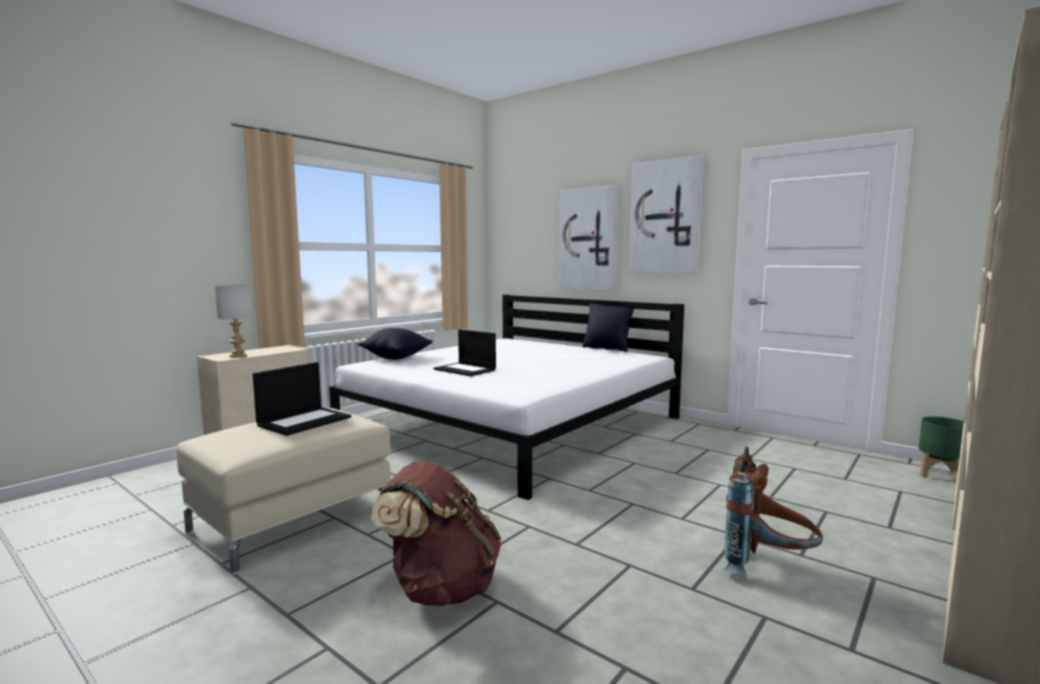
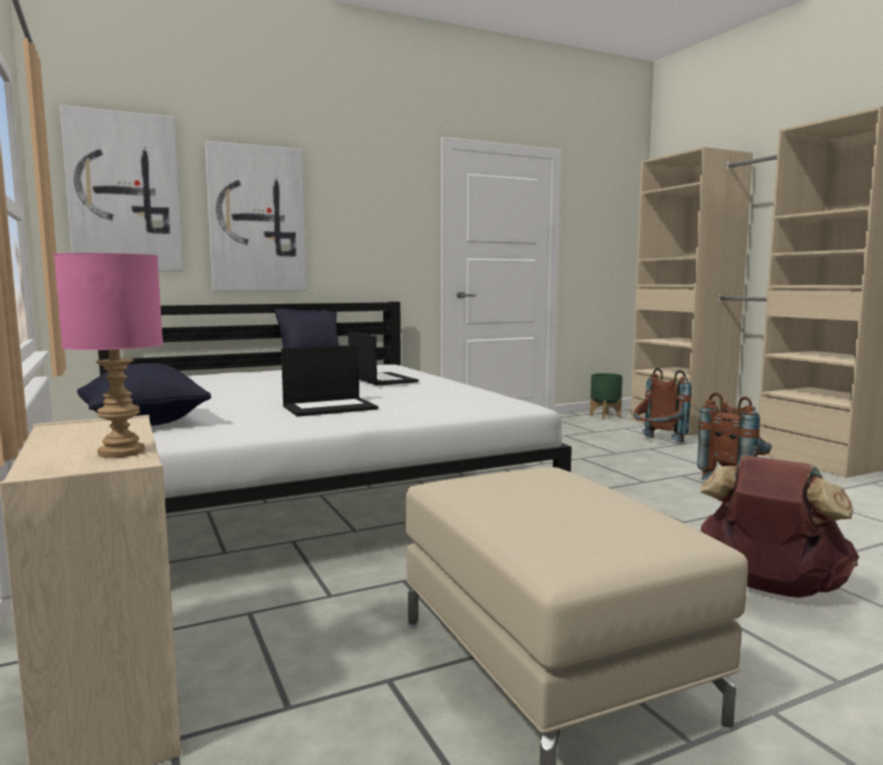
camera: 65 degrees left, 0 degrees up
(237, 356) = (120, 452): grey table lamp -> pink table lamp
(305, 421) = (529, 491): laptop -> laptop (381, 379)
(665, 217) = (364, 199): picture -> picture (124, 193)
(868, 514) = (657, 442): none -> brown backpack

